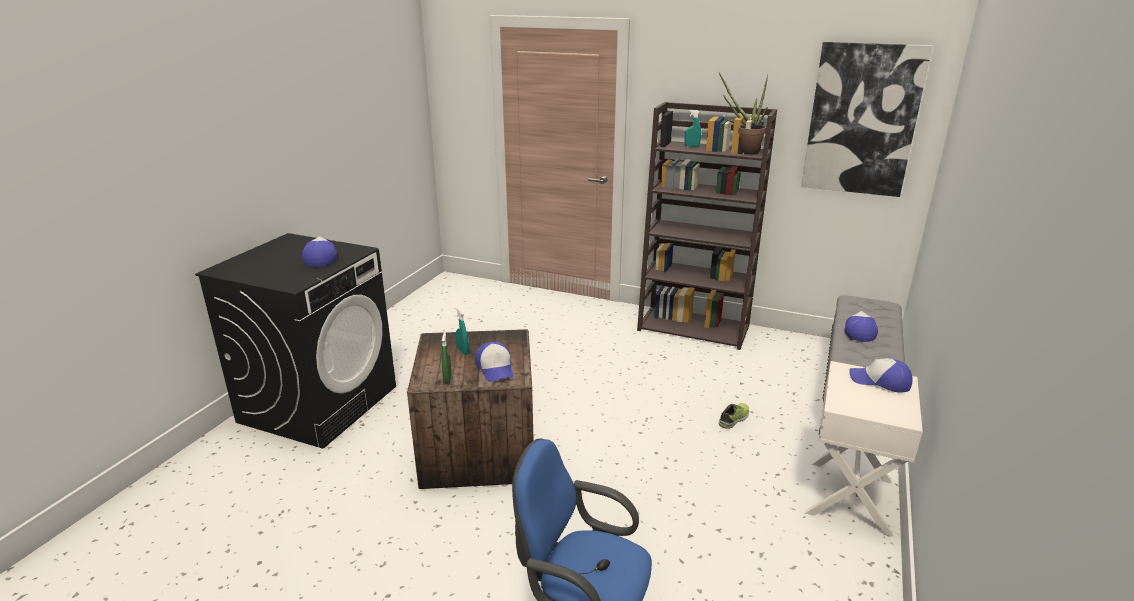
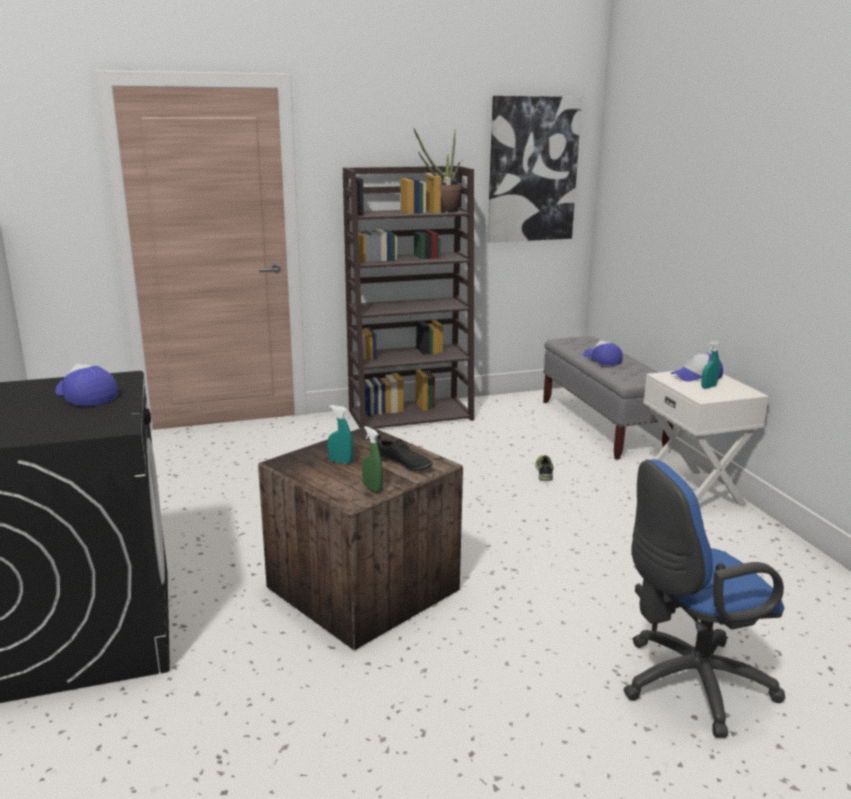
camera: 40 degrees left, 5 degrees down
(495, 368) = (403, 464): cap -> black shoe
(691, 146) = (387, 212): turquoise spray bottle -> turquoise spray bottle (708, 387)

